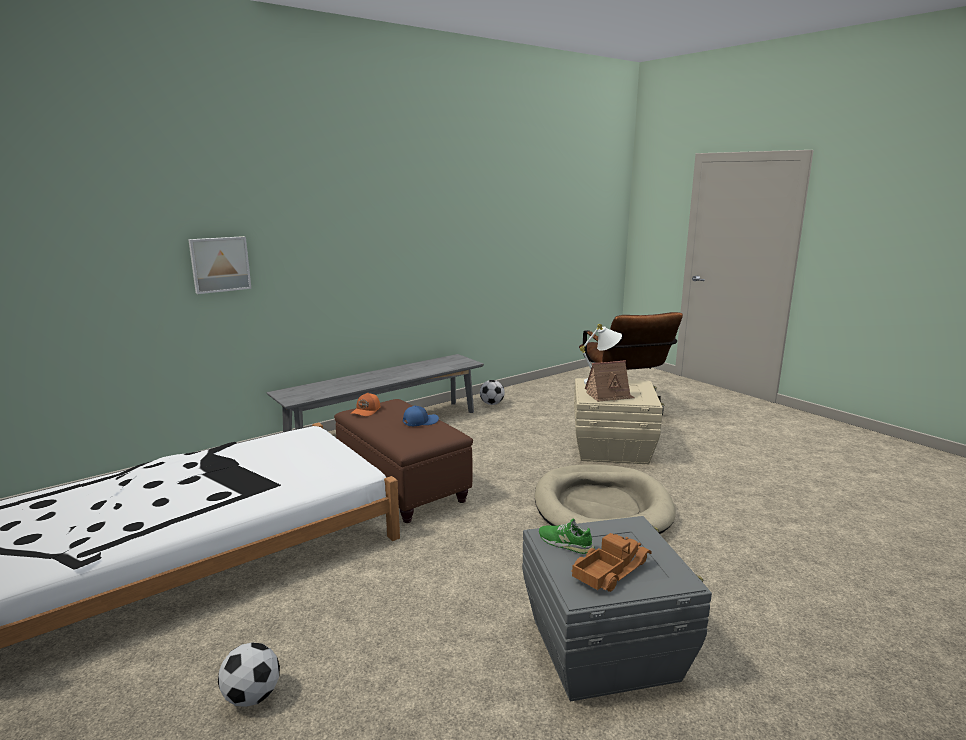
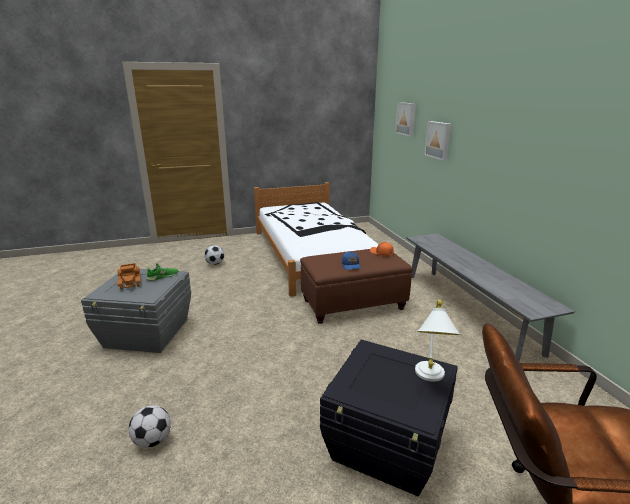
camera: 110 degrees right, 5 degrees up
(96, 246) = (406, 118): none -> picture
(492, 404) = (551, 384): football -> football (152, 440)
(601, 508) = (267, 382): beige dog bed -> none
(609, 395) = (375, 367): toy house -> none
(612, 448) = (387, 445): beige storage box -> black storage box

